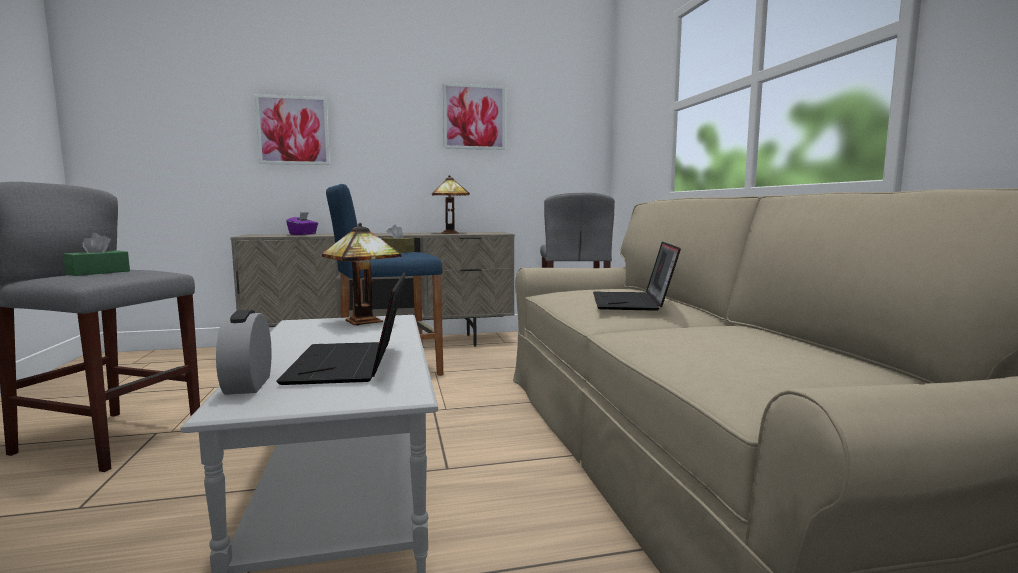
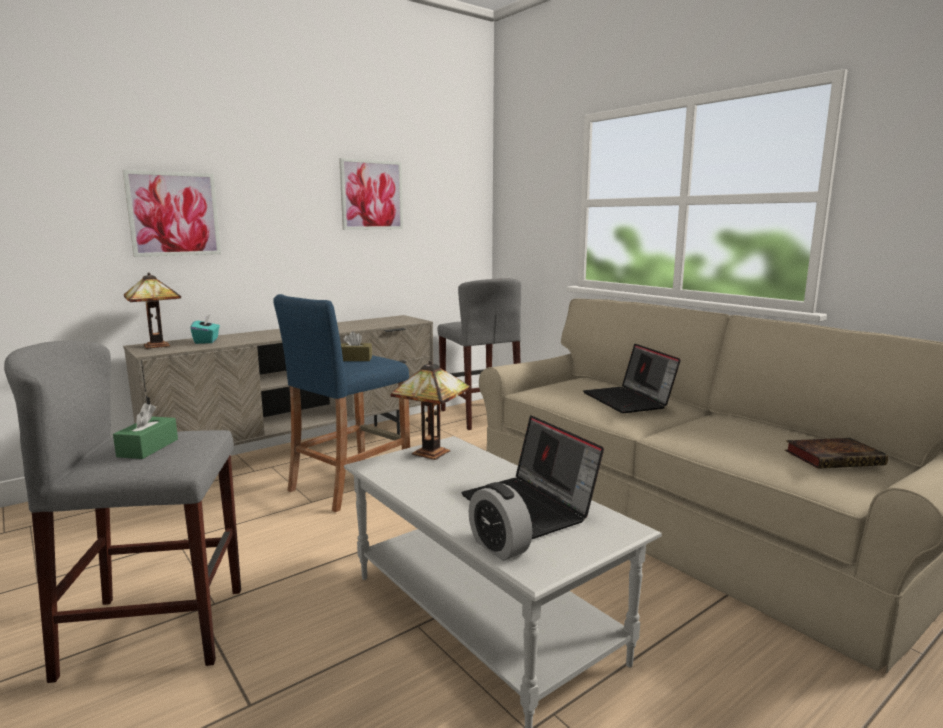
camera: 25 degrees left, 5 degrees up
(303, 234) = (207, 341): purple tissue box -> turquoise tissue box
(451, 233) = (367, 324): table lamp -> table lamp (159, 345)
(810, 370) = (835, 458): none -> book

